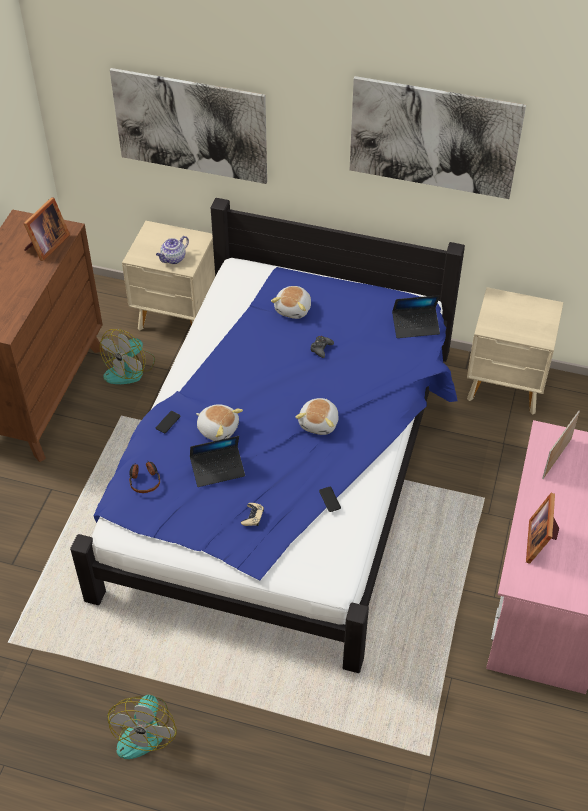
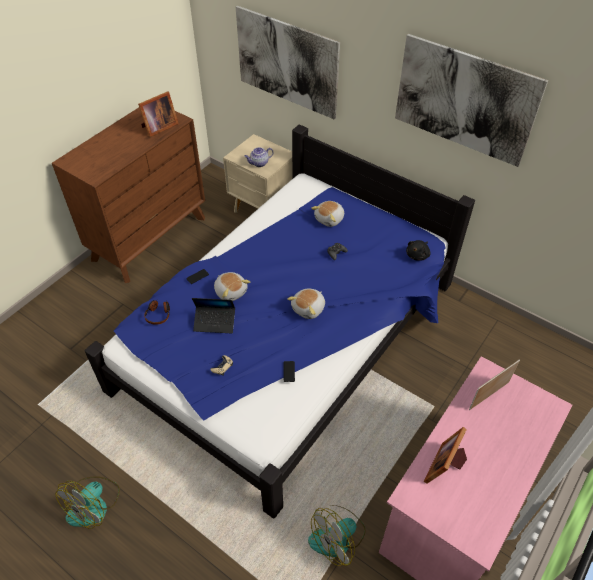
camera: 20 degrees right, 0 degrees up
(130, 369) = (215, 236): fan -> fan (337, 537)
(415, 326) = (418, 255): laptop -> black plush toy
(506, 387) = (486, 323): beige nightstand -> none

